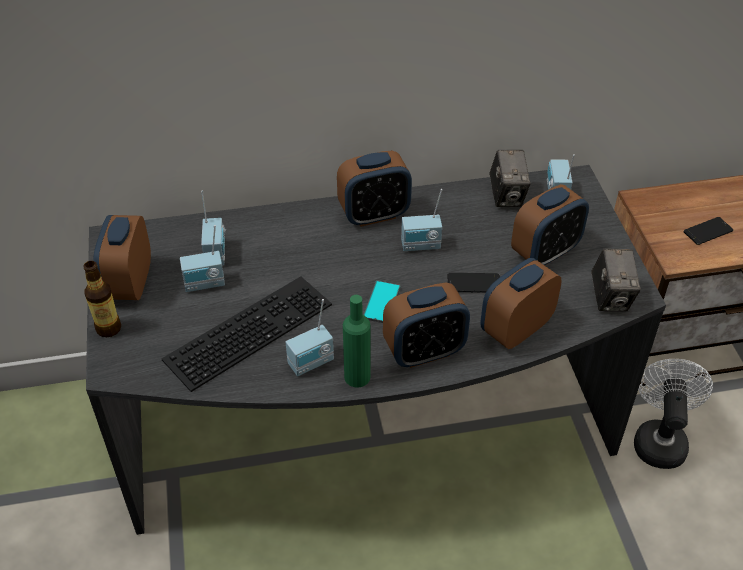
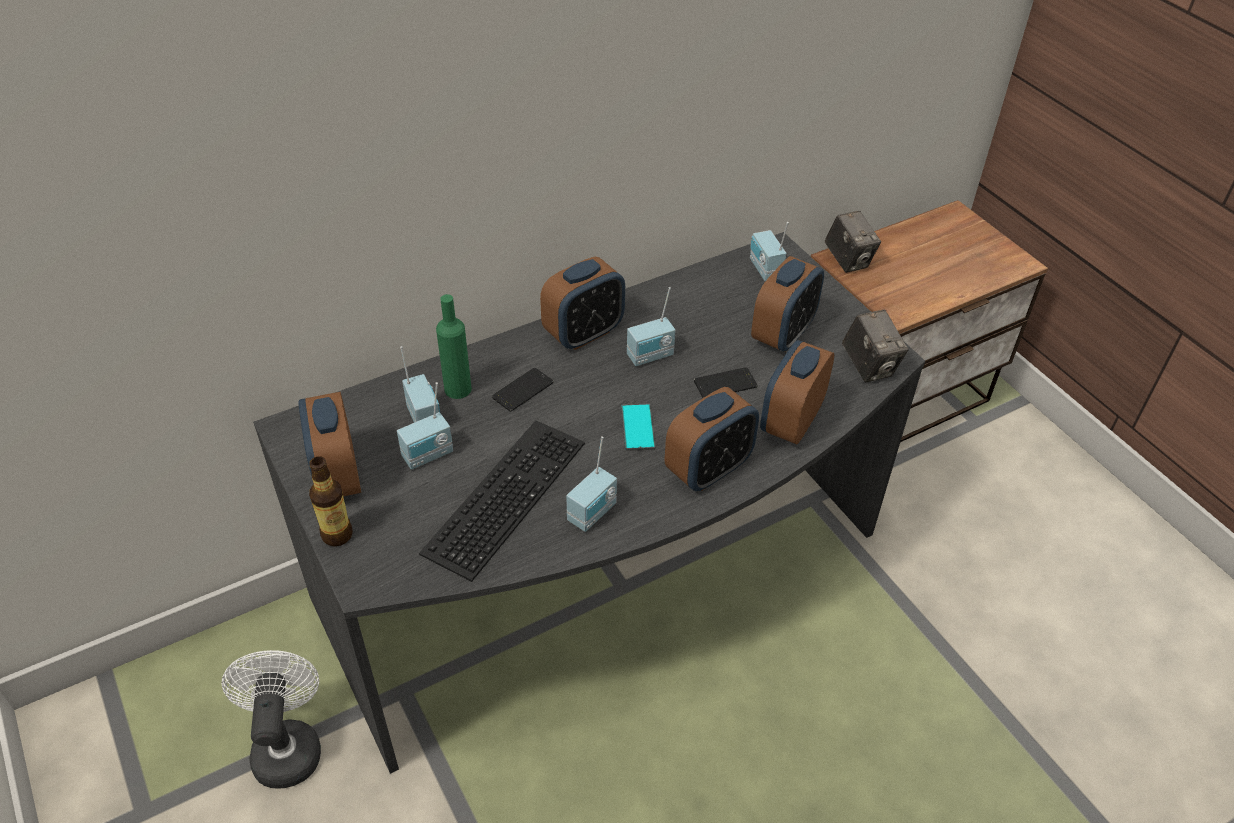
camera: 20 degrees left, 0 degrees up
(357, 377) = (650, 515): green bottle -> green bottle (458, 389)
(507, 196) = (716, 283): camera -> camera (848, 260)
(659, 439) = (906, 507): white fan -> white fan (287, 745)
(708, 231) = (915, 278): phone -> phone (523, 390)

